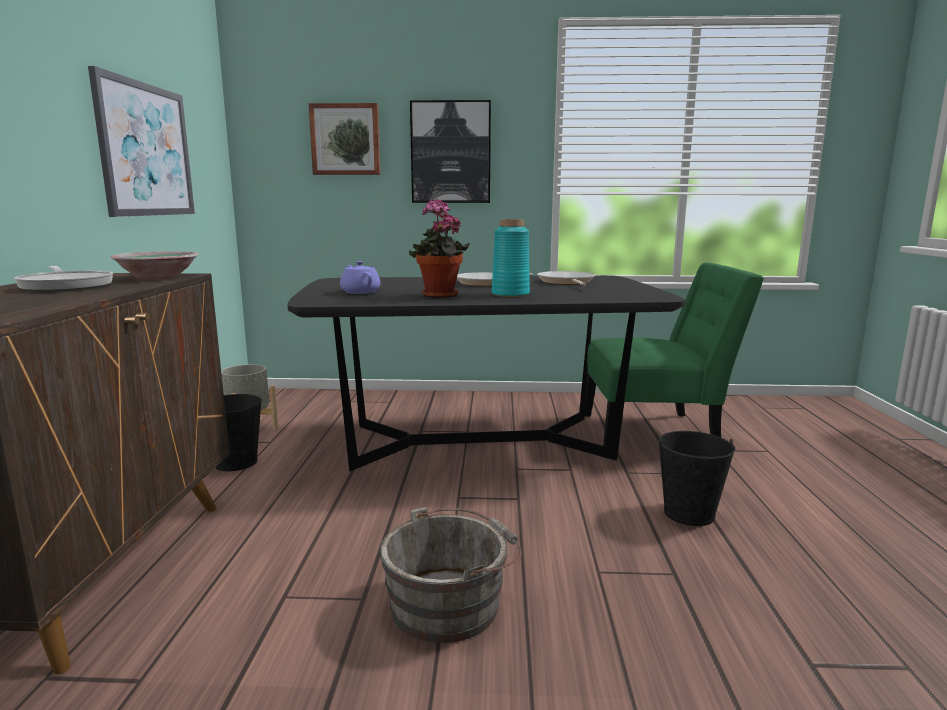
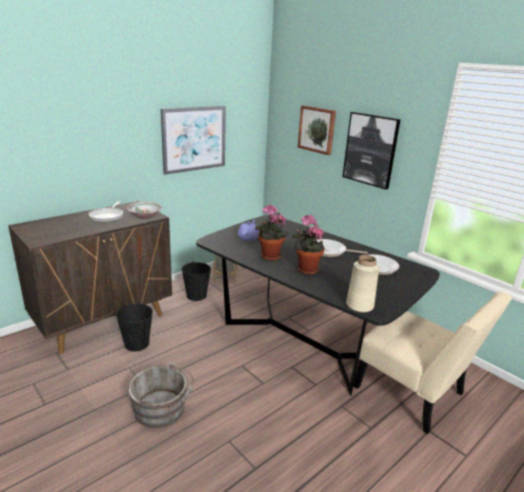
camera: 45 degrees right, 10 degrees up
(510, 294) = (305, 269): turquoise vase -> potted plant
(636, 298) = (360, 305): none -> beige vase
(656, 433) = (414, 394): green chair -> beige chair
(688, 513) = (324, 450): black bucket -> black bucket (137, 343)

